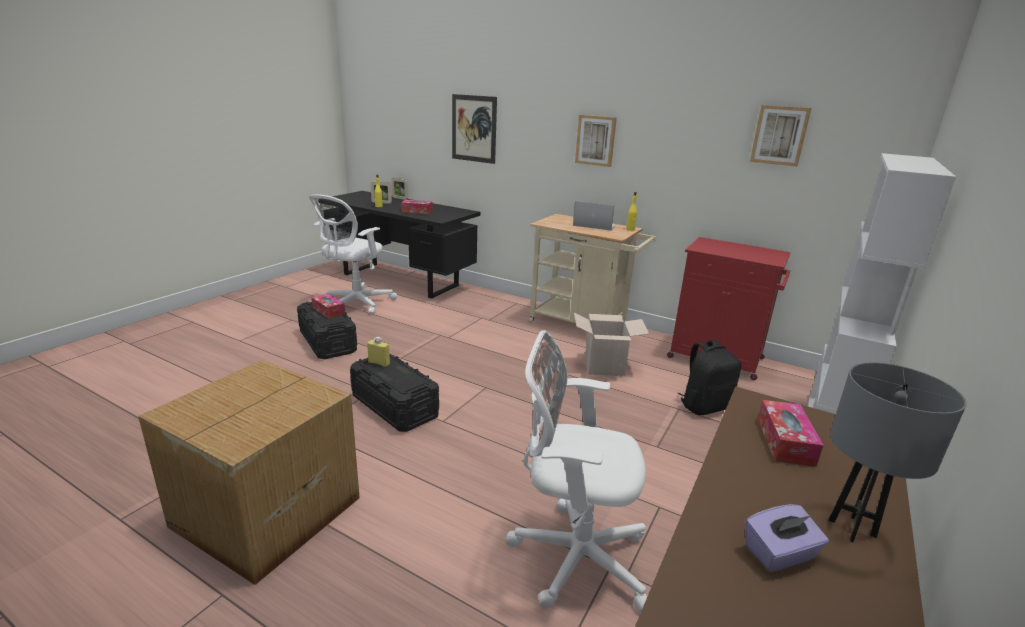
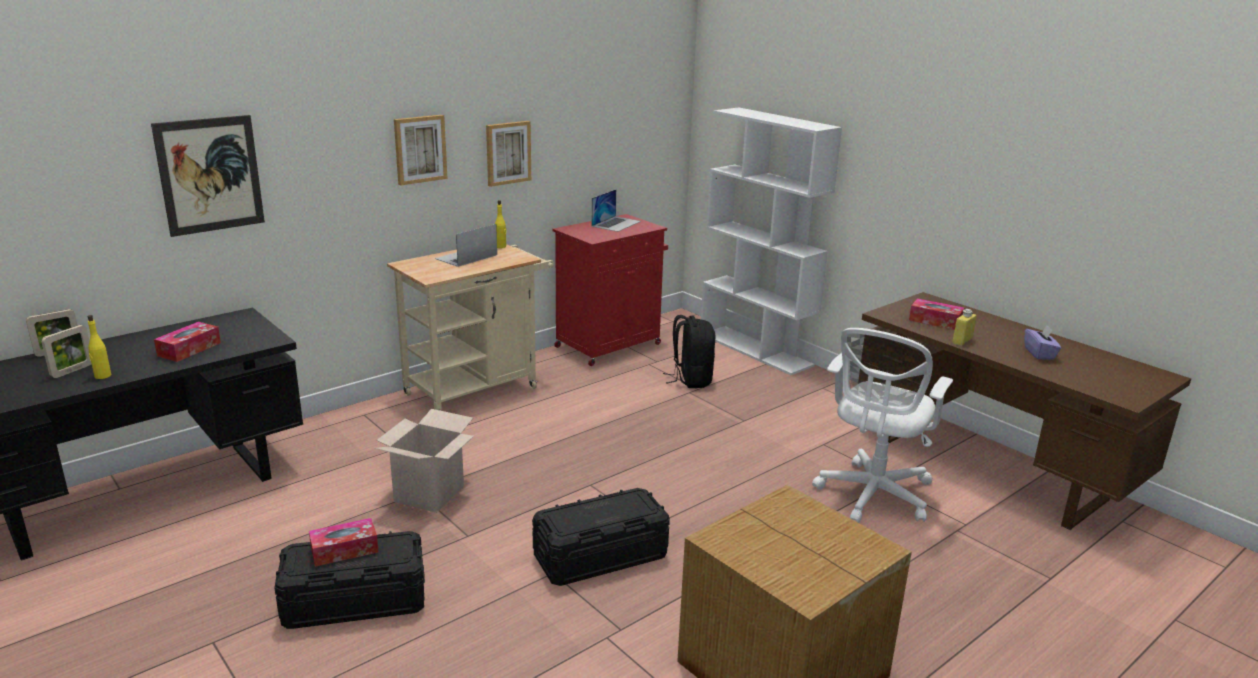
camera: 70 degrees left, 0 degrees up
(355, 304) = (213, 559): white office chair -> none
(379, 363) = (572, 519): yellow bottle -> yellow bottle (962, 341)
(604, 367) = (588, 404): cardboard box -> cardboard box (429, 494)
(753, 251) = (616, 223): none -> laptop
(779, 135) = (600, 104): picture -> picture (508, 153)
(852, 528) = (1015, 332): grey table lamp -> none

